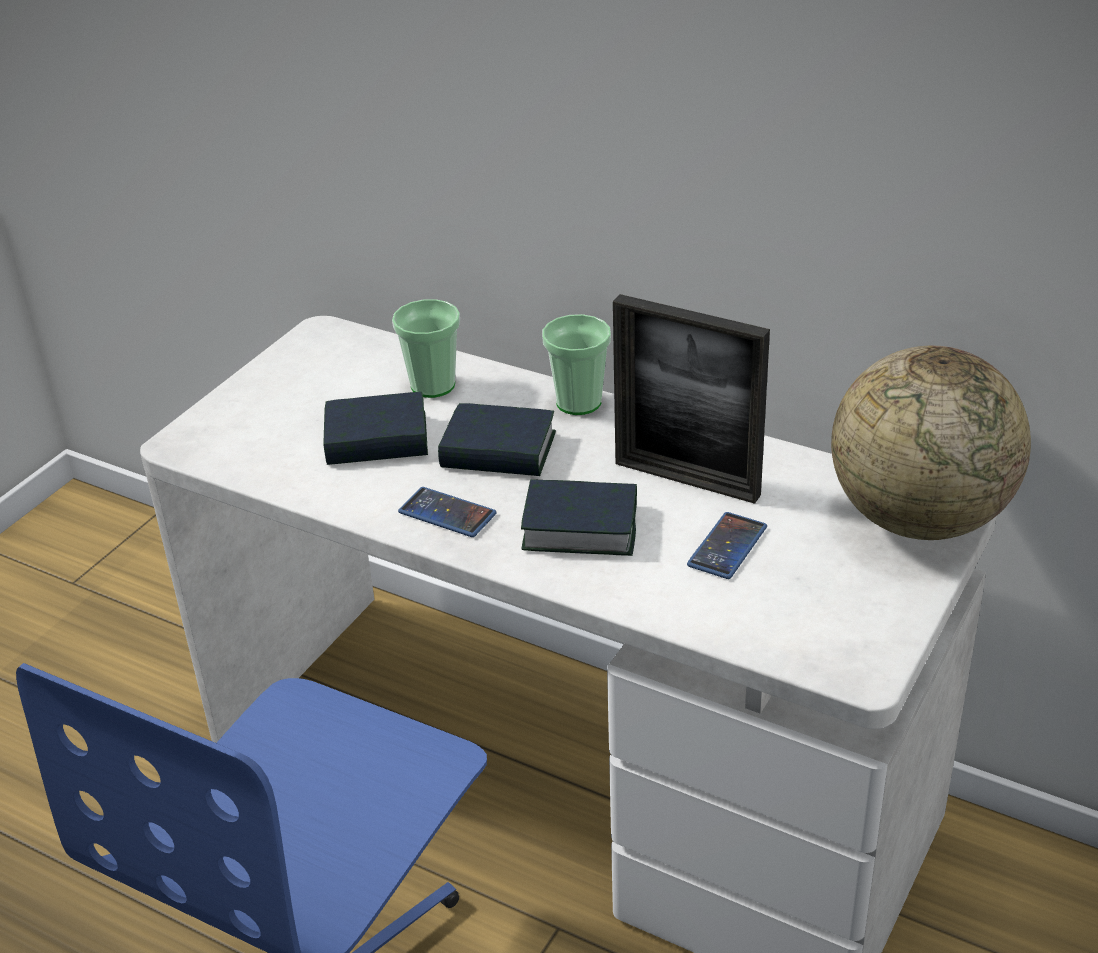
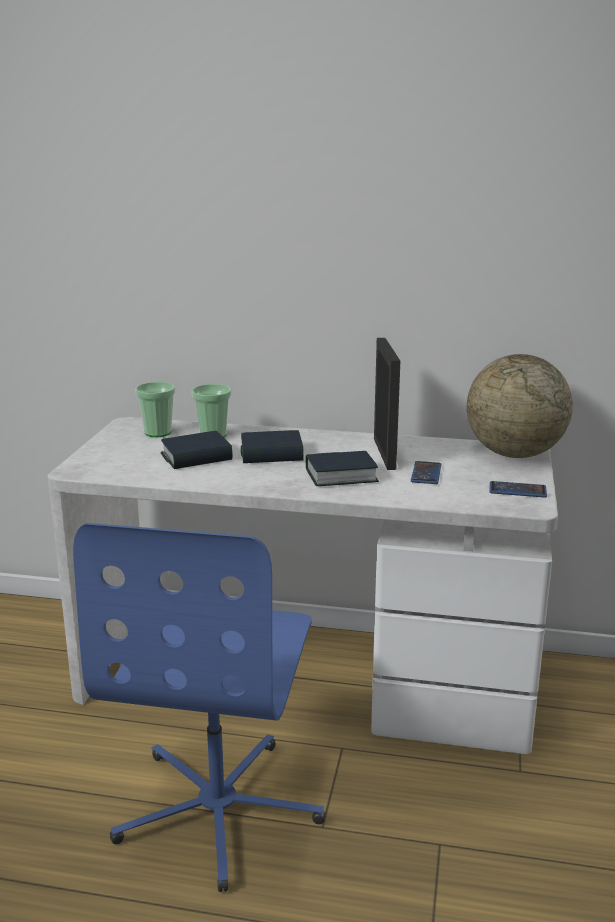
camera: 20 degrees left, 15 degrees down
(447, 513) = (261, 479): phone -> phone (517, 490)
(578, 402) = (302, 433): cup -> cup (158, 433)
(687, 479) = (384, 453): picture frame -> picture frame turned 105 degrees counterclockwise

